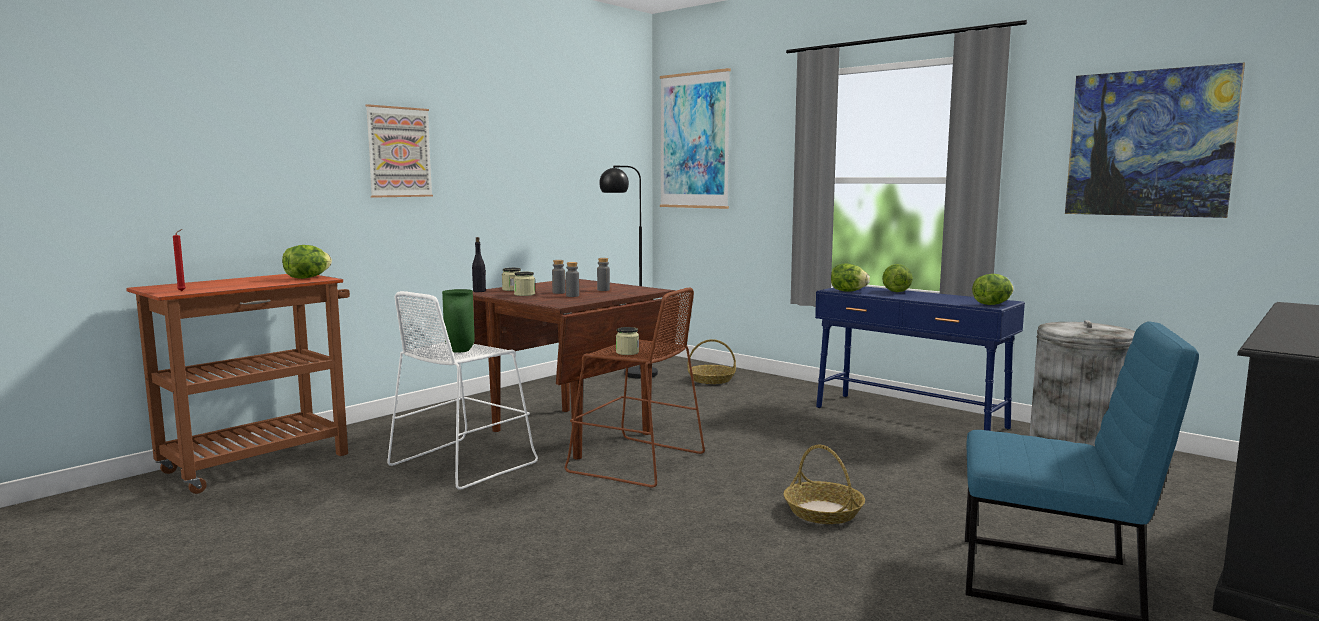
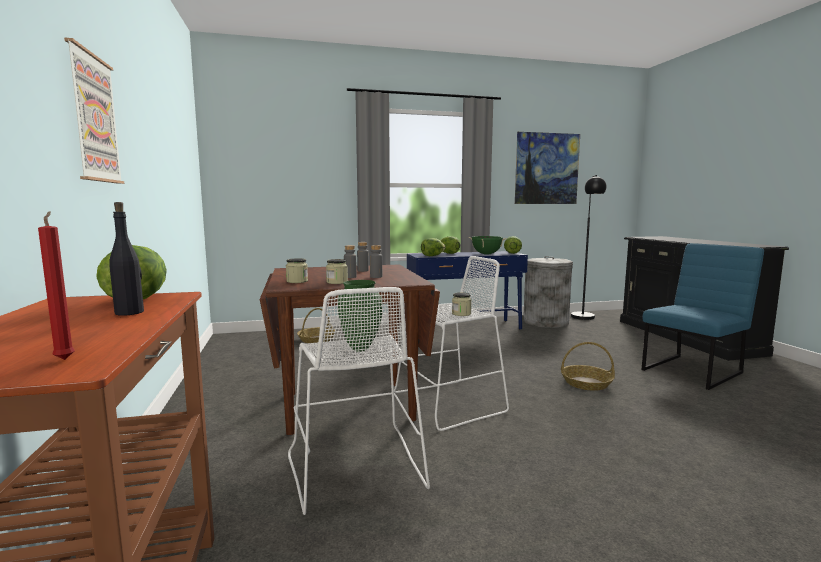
camera: 55 degrees left, 0 degrees up
(479, 291) = (280, 287): black bottle -> black bottle (130, 312)
(631, 375) = (254, 354): black floor lamp -> black floor lamp (584, 318)
(635, 462) = (448, 403): brown stool -> white stool
(694, 141) = (250, 150): picture -> none
(939, 299) = (486, 254): none -> green cooking pot

